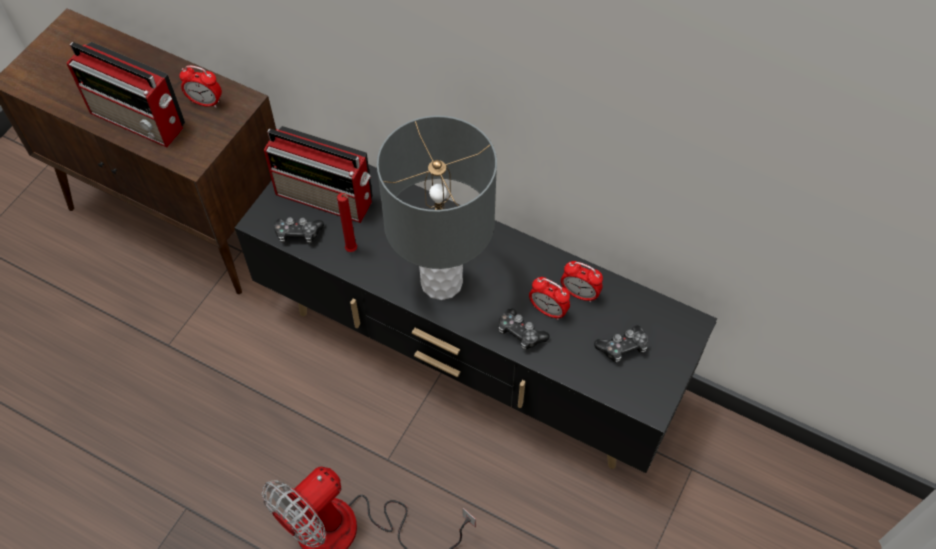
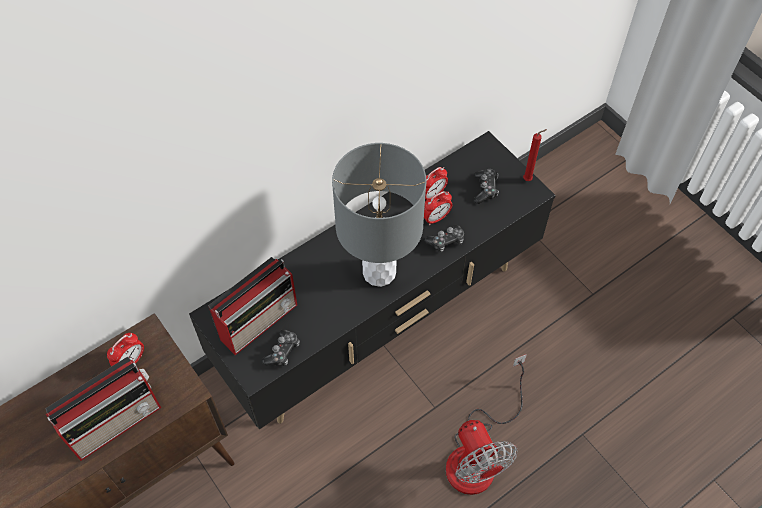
camera: 65 degrees left, 0 degrees up
(352, 251) = (320, 320): red candle -> red candle (529, 179)

